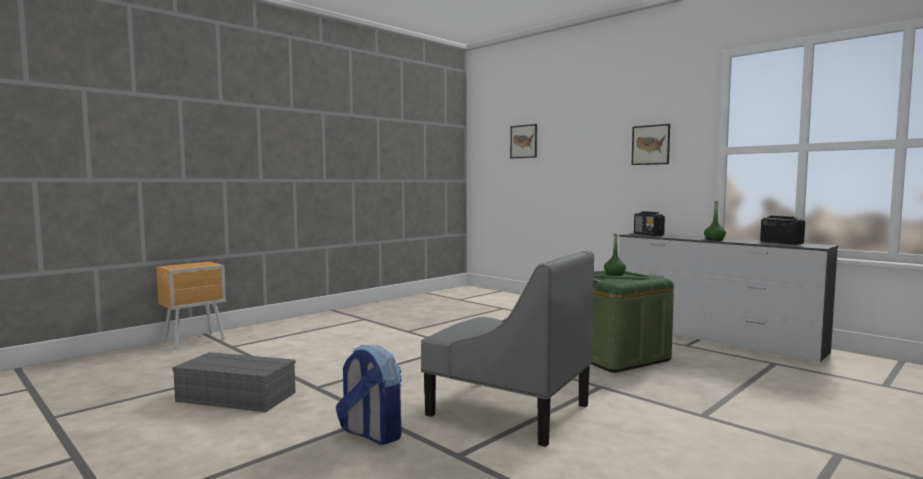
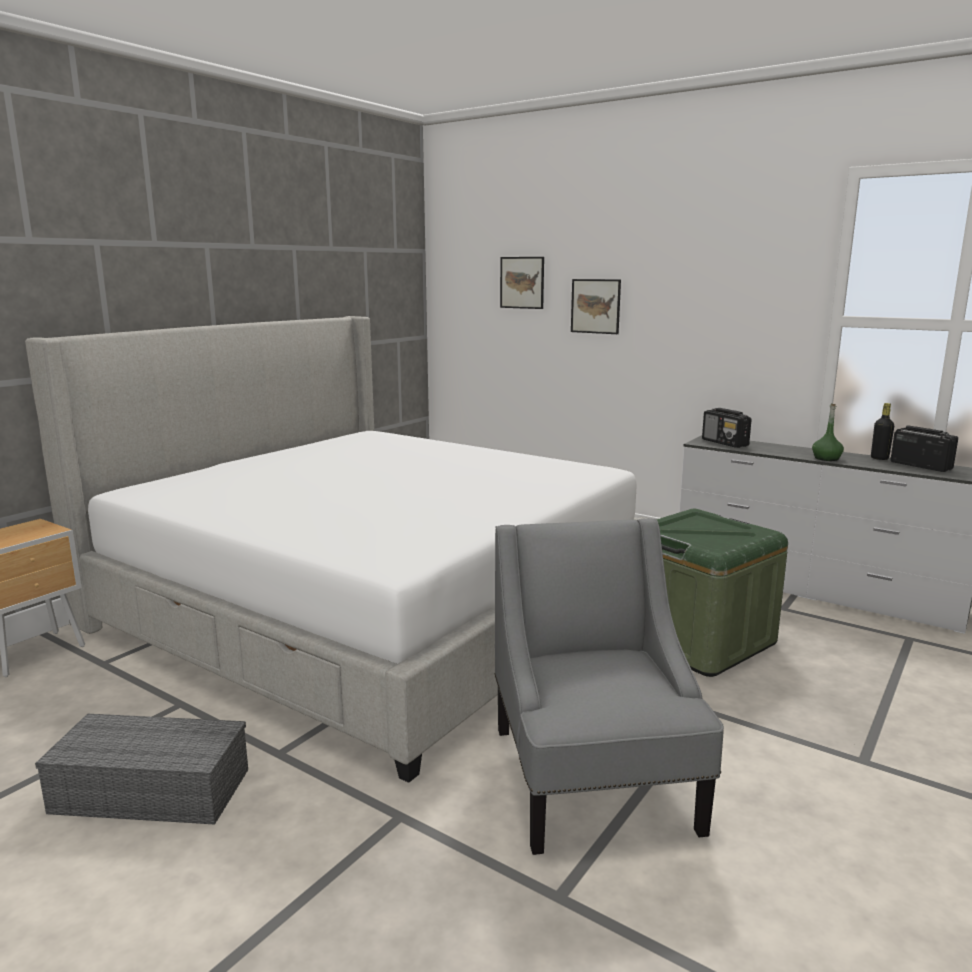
camera: 10 degrees left, 10 degrees up
(371, 434) = (405, 860): backpack -> none
(404, 332) = (374, 608): none -> bed
(507, 410) = (593, 777): grey armchair -> grey armchair turned 120 degrees counterclockwise
(614, 274) = (698, 522): green bottle -> none
(650, 145) = (726, 303): picture -> picture (595, 306)
(754, 240) = (879, 458): none -> black bottle

